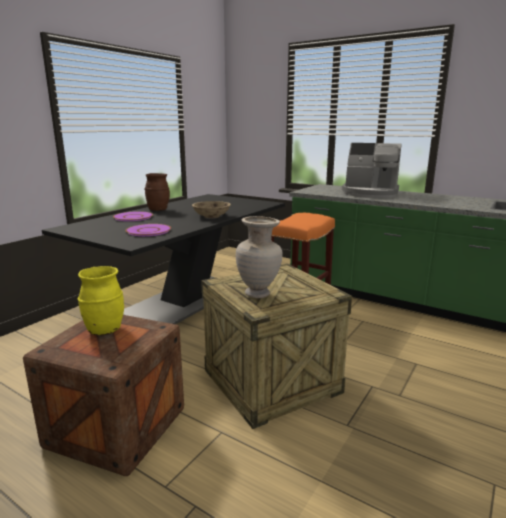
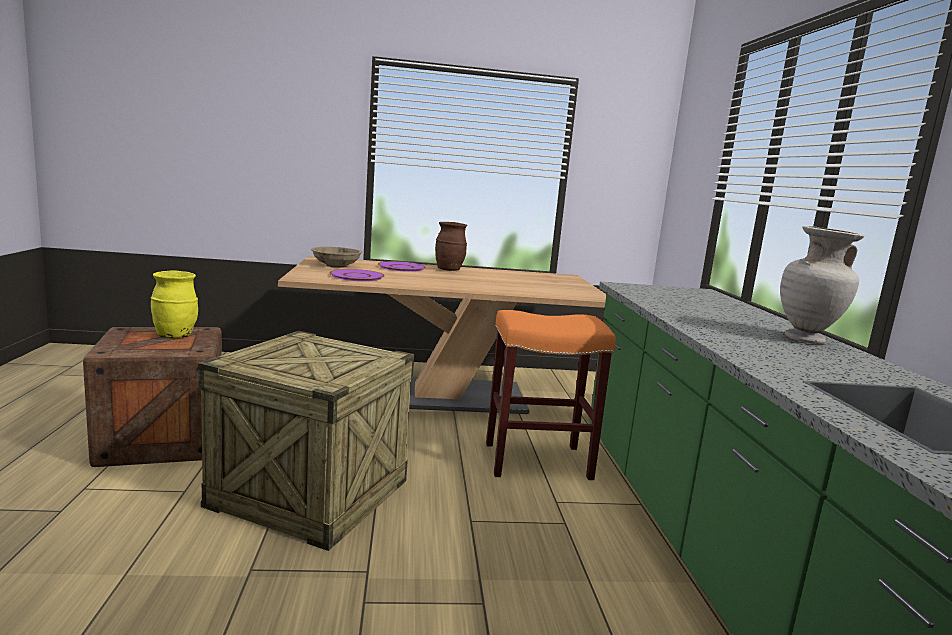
camera: 50 degrees right, 5 degrees down
(185, 300) = (440, 395): black dining table -> beige dining table
(211, 216) = (464, 286): beige bowl -> beige bowl (336, 266)
(258, 294) = (281, 355): beige vase -> beige vase (806, 340)
(370, 193) = (710, 311): coffee machine -> none

